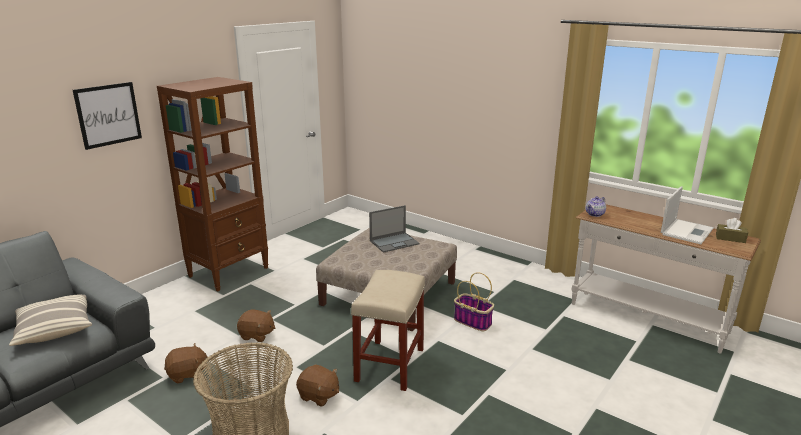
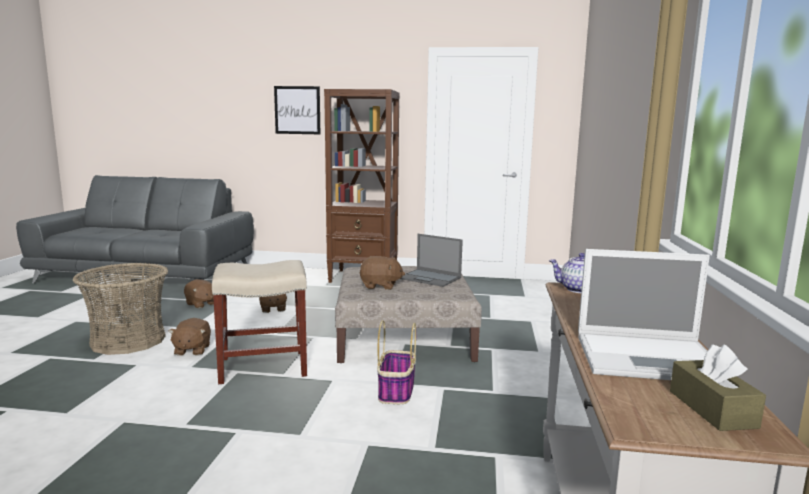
camera: 60 degrees right, 10 degrees down
(54, 329) = (168, 234): pillow -> none
(394, 263) = (380, 286): none -> brown plush toy

